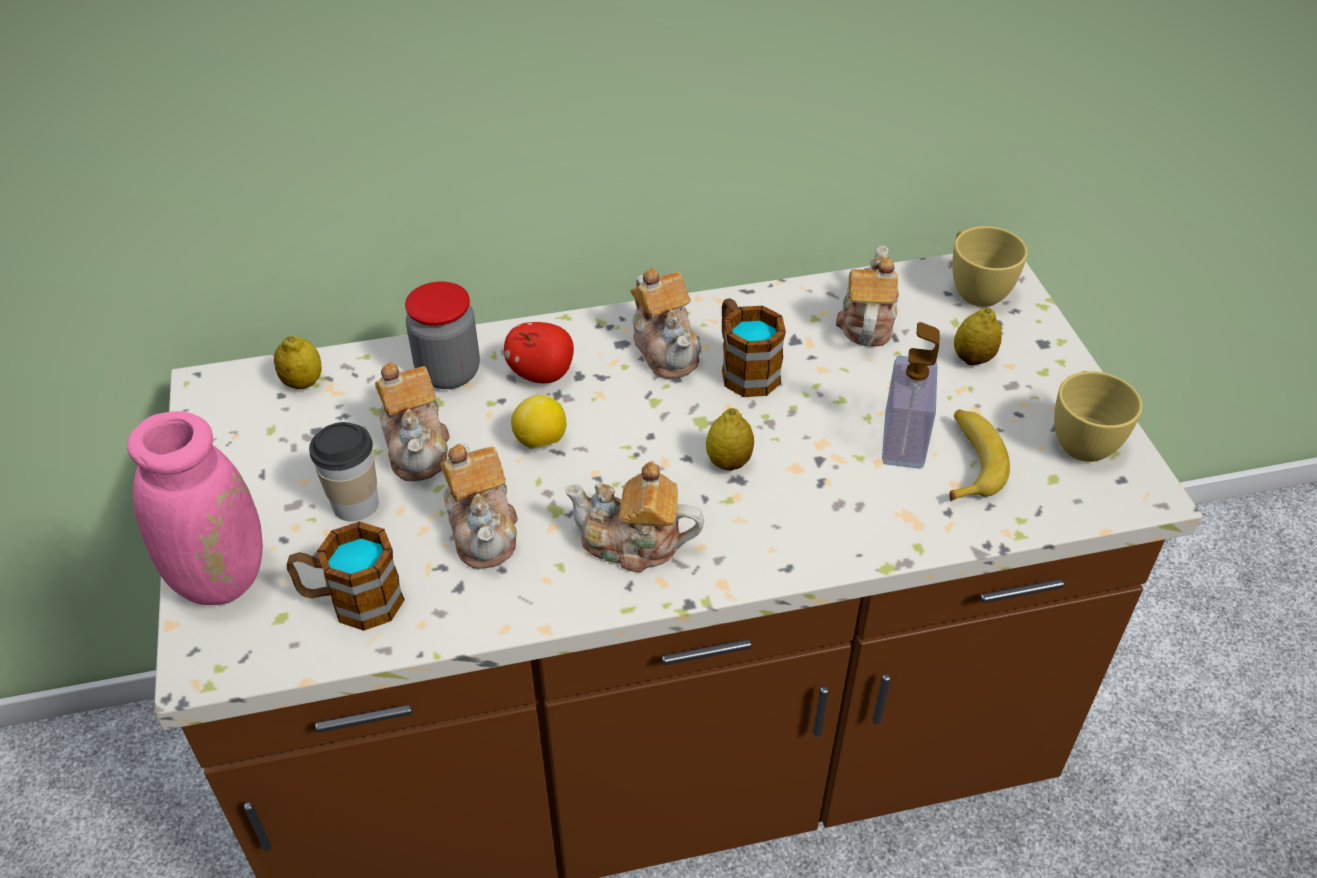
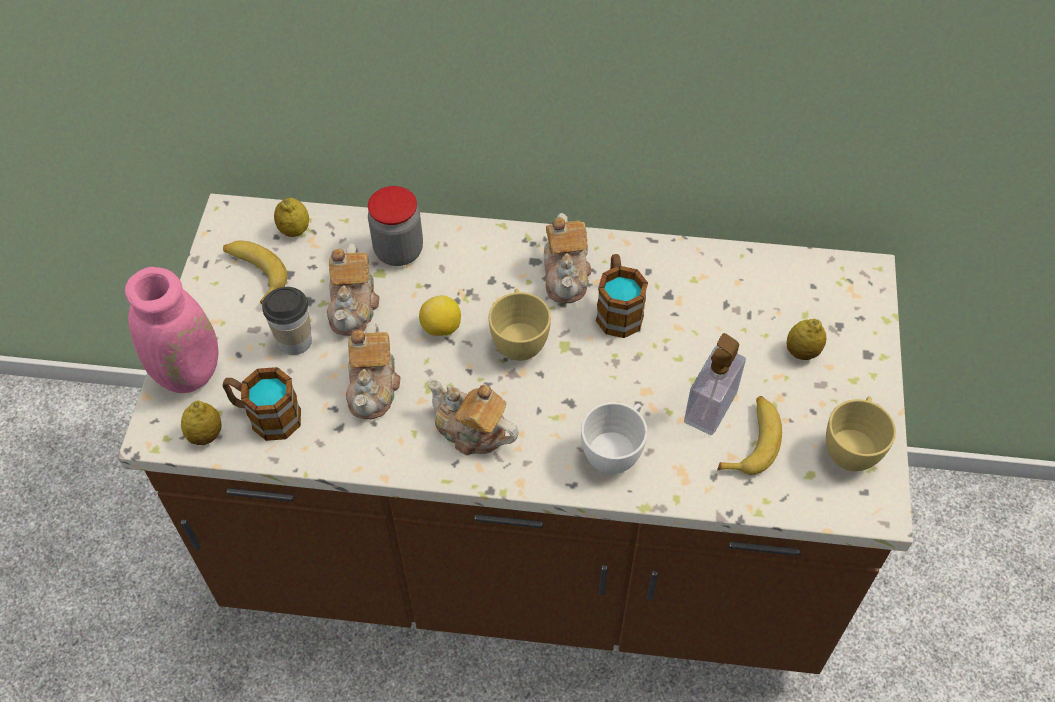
camera: 20 degrees right, 10 degrees up
(268, 442) = (254, 274): none -> banana
(542, 374) = (465, 271): apple -> none
(728, 462) = (569, 386): lemon -> lemon (206, 435)
(820, 517) = (615, 451): none -> white cup
(866, 321) = (733, 294): teapot -> none
(975, 289) = (837, 289): yellow cup -> yellow cup (519, 340)

